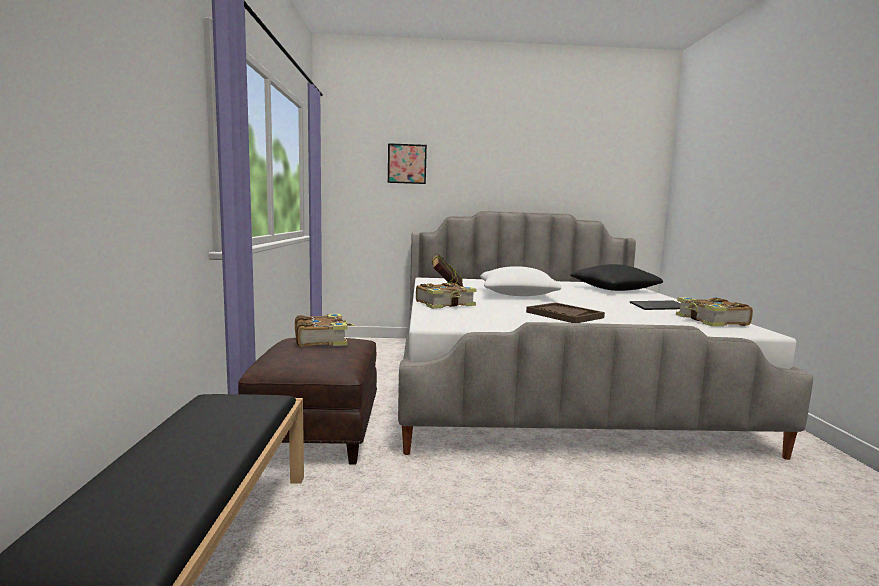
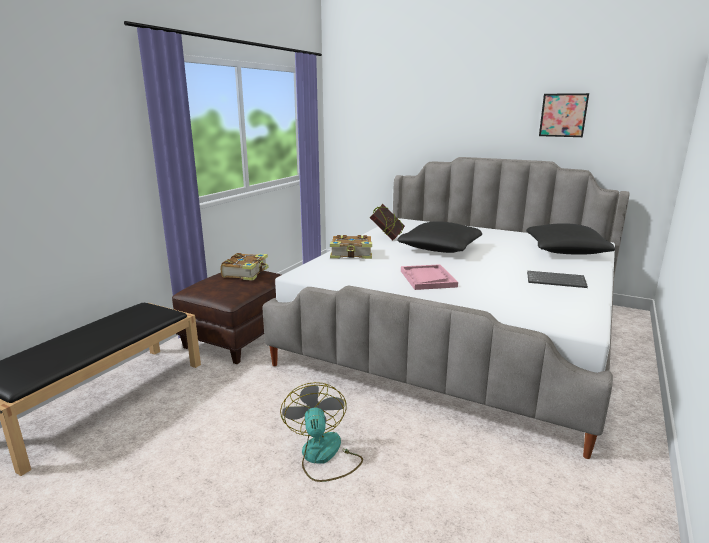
camera: 30 degrees right, 10 degrees up
(407, 164) = (396, 111): picture -> picture (563, 115)
(517, 295) = (440, 248): white pillow -> black pillow
(564, 315) = (427, 278): brown tray -> pink tray
(604, 536) = (323, 456): none -> fan
(711, 321) = (565, 307): book -> none

